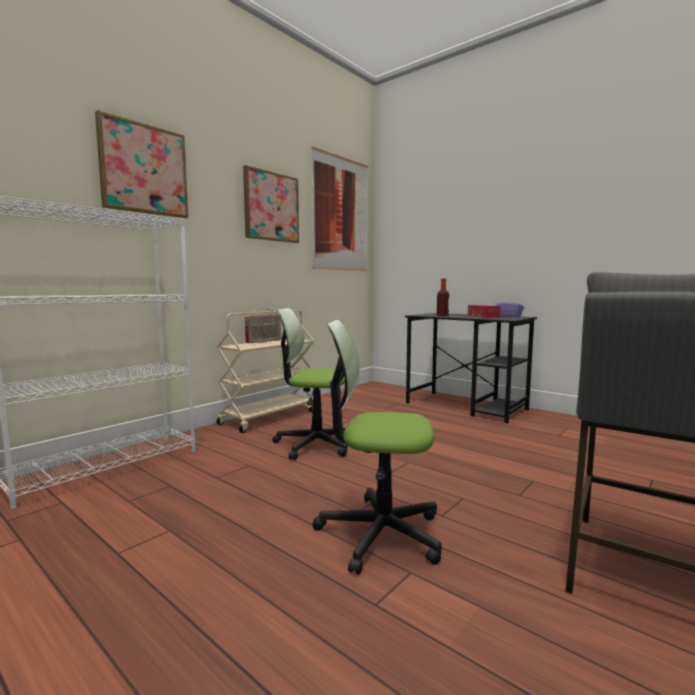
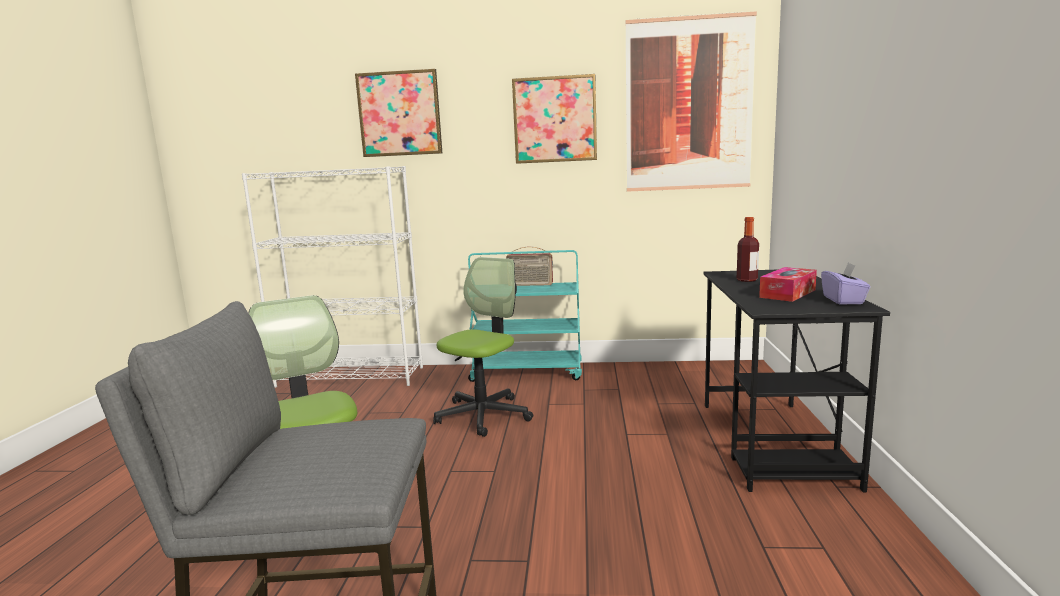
camera: 55 degrees right, 5 degrees up
(269, 417) = (528, 372): beige cart -> turquoise cart
(314, 444) = (483, 415): office chair -> office chair turned 60 degrees clockwise

